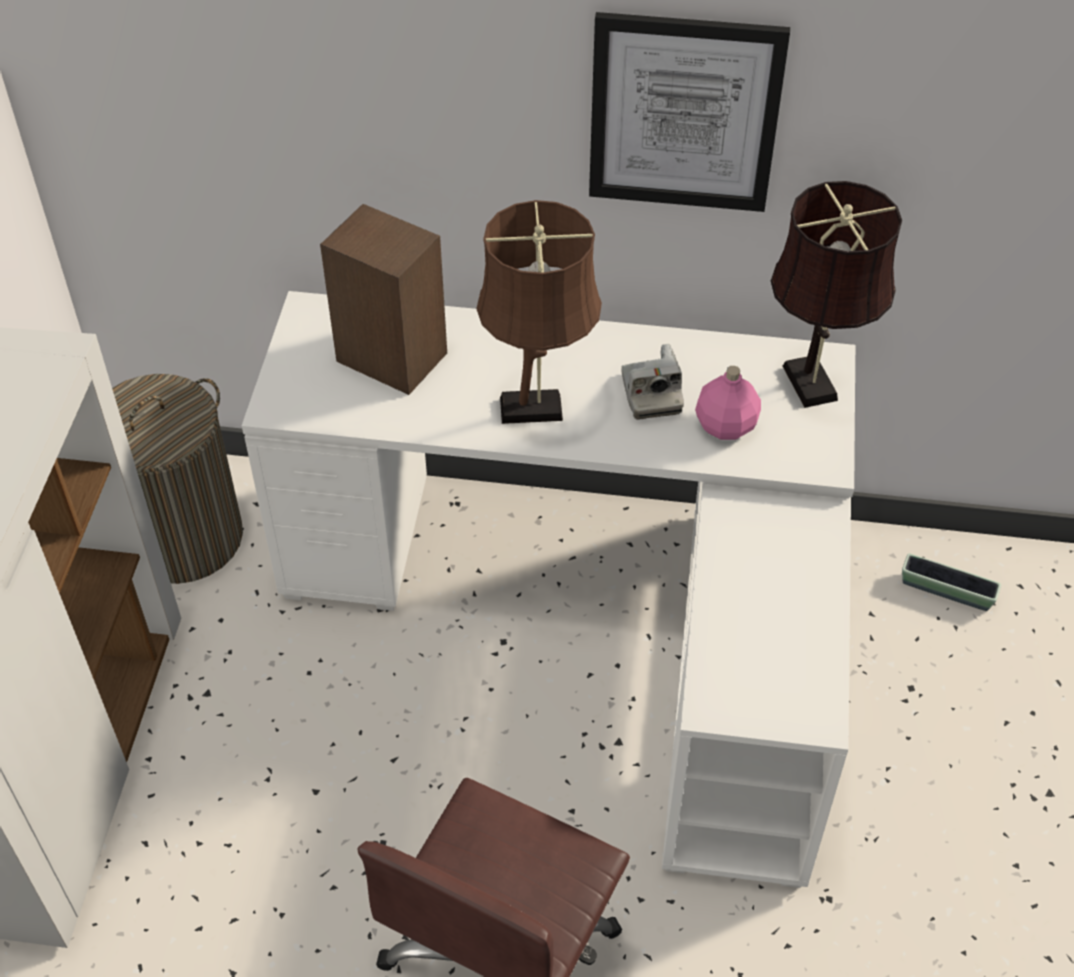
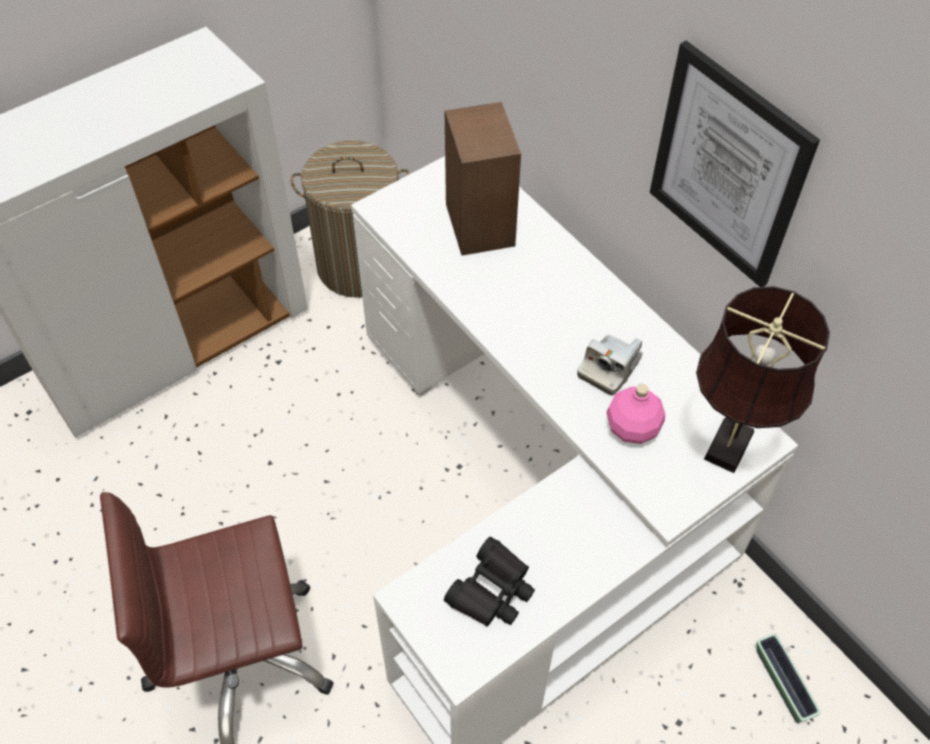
camera: 45 degrees right, 5 degrees up
(538, 408) = (526, 322): brown table lamp -> none
(767, 642) = (492, 590): none -> black binoculars

